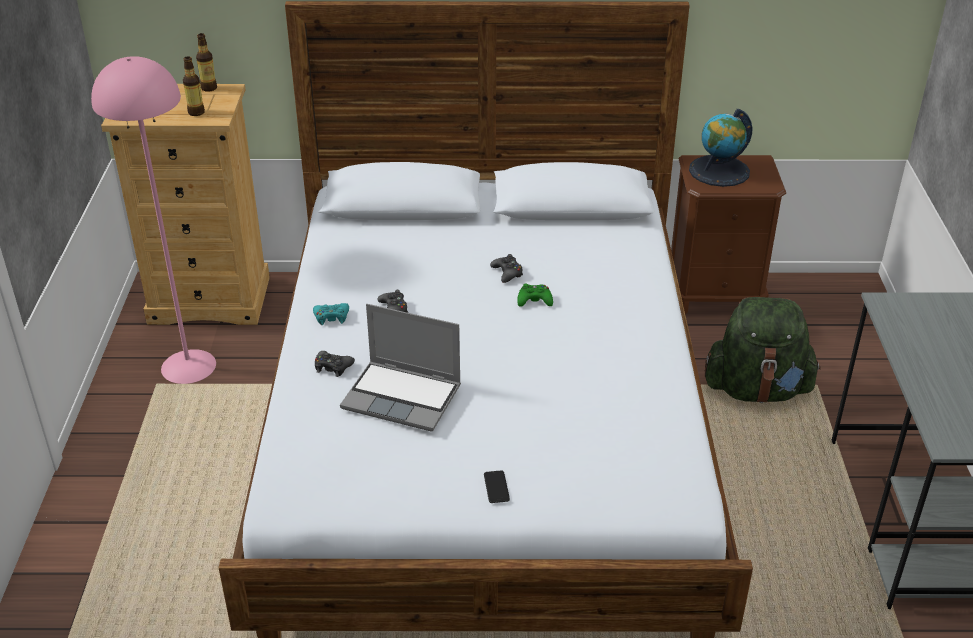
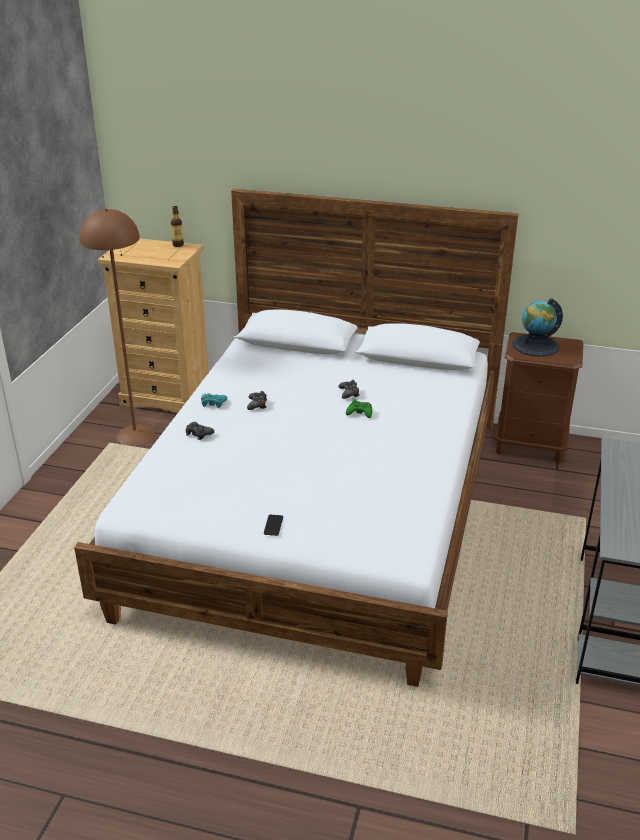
camera: 15 degrees right, 5 degrees down
(188, 366) = (135, 435): pink floor lamp -> brown floor lamp
(196, 112) = (161, 258): bottle -> none
(403, 397) = (236, 459): laptop -> none
(757, 390) = (536, 514): green backpack -> none

